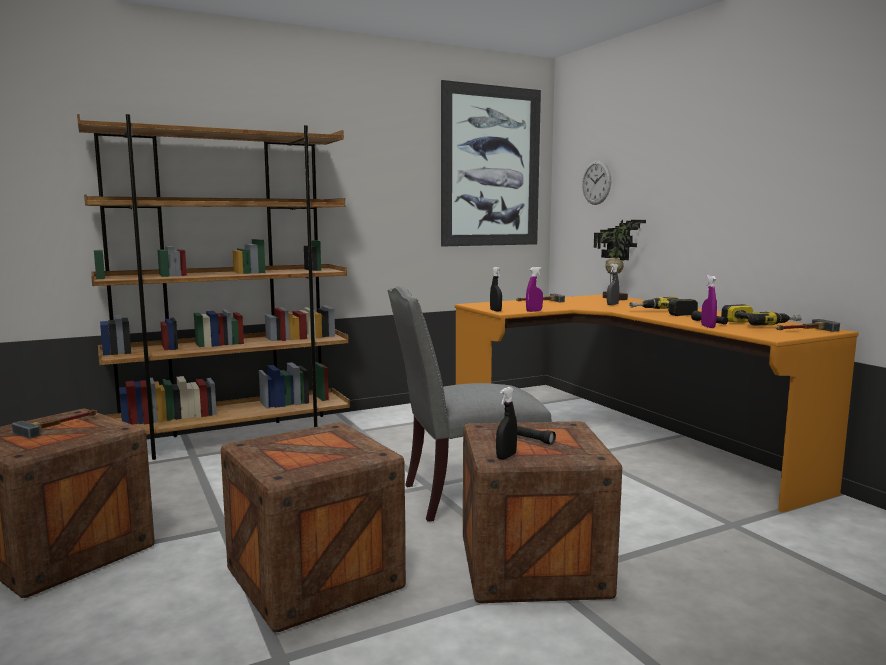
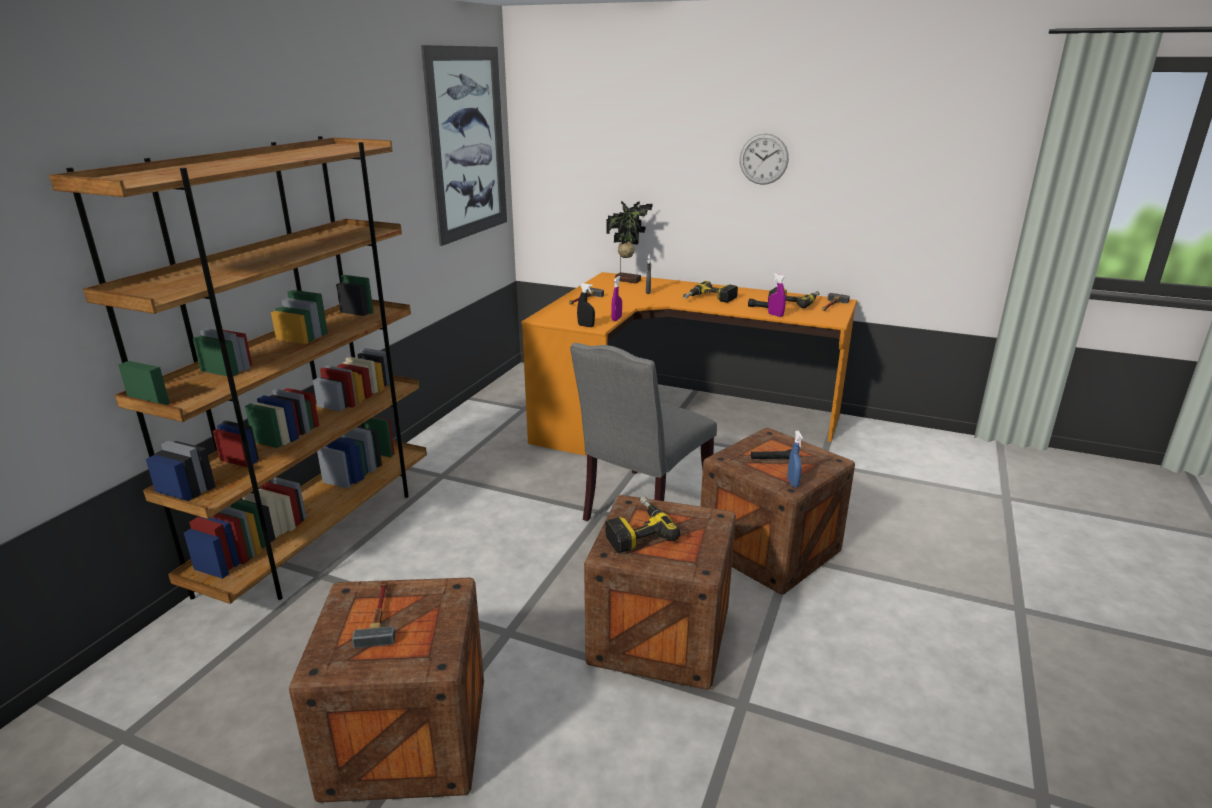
camera: 40 degrees left, 15 degrees up
(295, 441) = (636, 531): none -> power drill
(506, 456) = (792, 483): black spray bottle -> blue spray bottle
(596, 182) = (579, 158): wall clock -> wall clock (763, 159)

